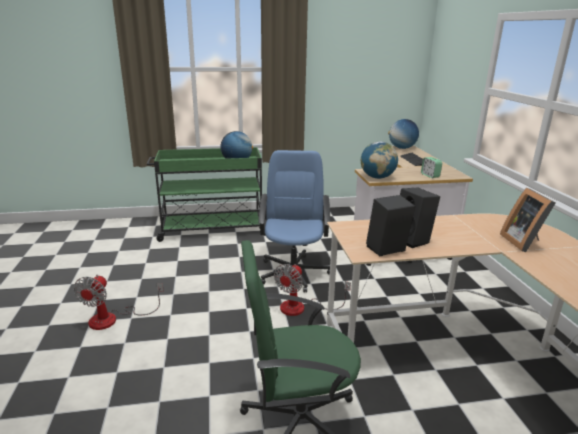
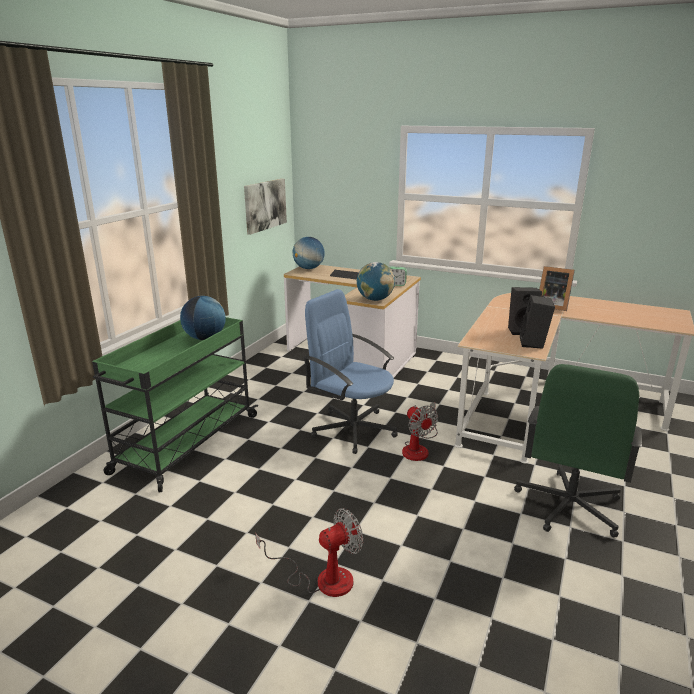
camera: 55 degrees left, 0 degrees up
(113, 319) = (322, 578): fan -> fan turned 75 degrees counterclockwise
(380, 85) = (265, 205): none -> picture

